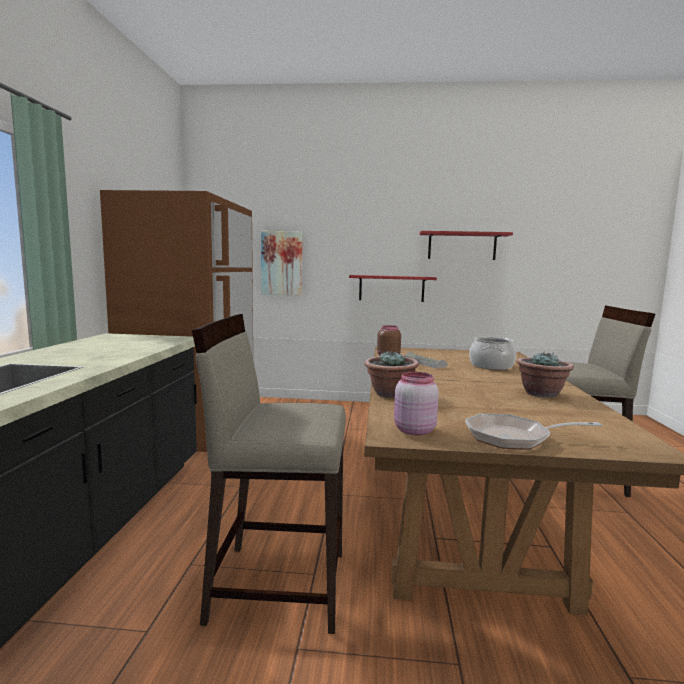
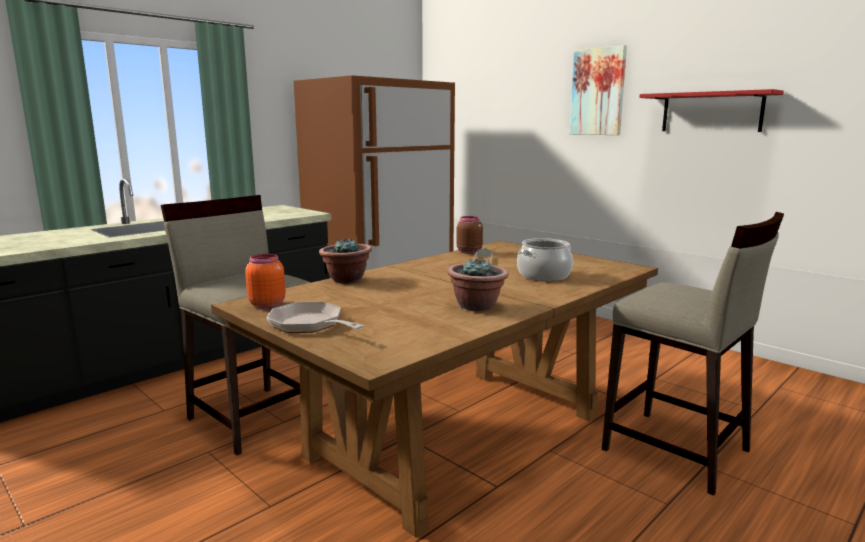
camera: 40 degrees right, 5 degrees up
(282, 263) = (501, 138): picture -> picture (598, 92)
(391, 288) = (615, 171): red shelf -> none
(413, 430) = (266, 304): pink jar -> orange jar

